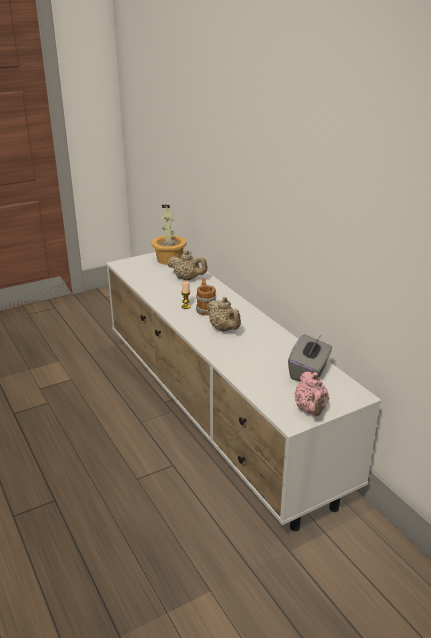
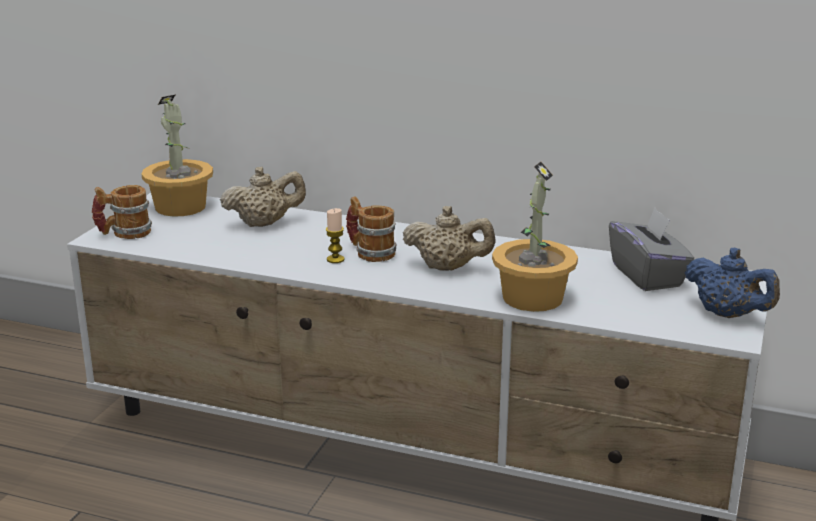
camera: 40 degrees left, 5 degrees down
(130, 265) = (124, 233): none -> mug
(233, 359) = (531, 297): none -> potted plant
(311, 410) = (727, 314): pink teapot -> blue teapot

